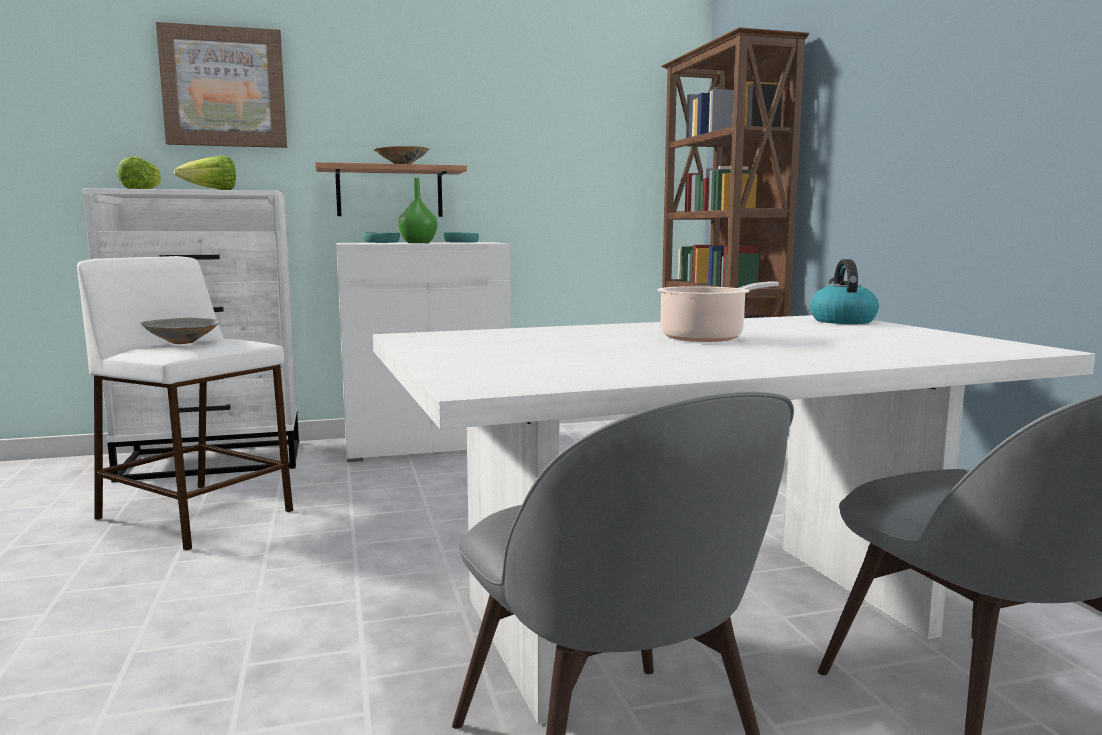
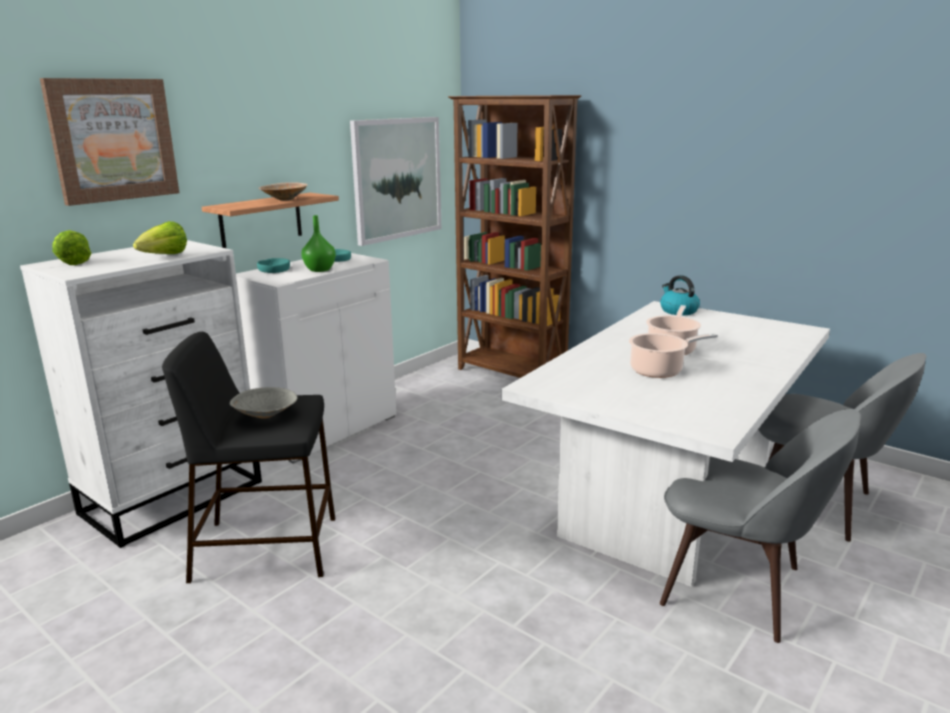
camera: 35 degrees left, 10 degrees up
(197, 515) = (268, 548): white stool -> black stool
(592, 169) = (397, 179): none -> picture
(615, 346) = (659, 370): none -> cooking pot

